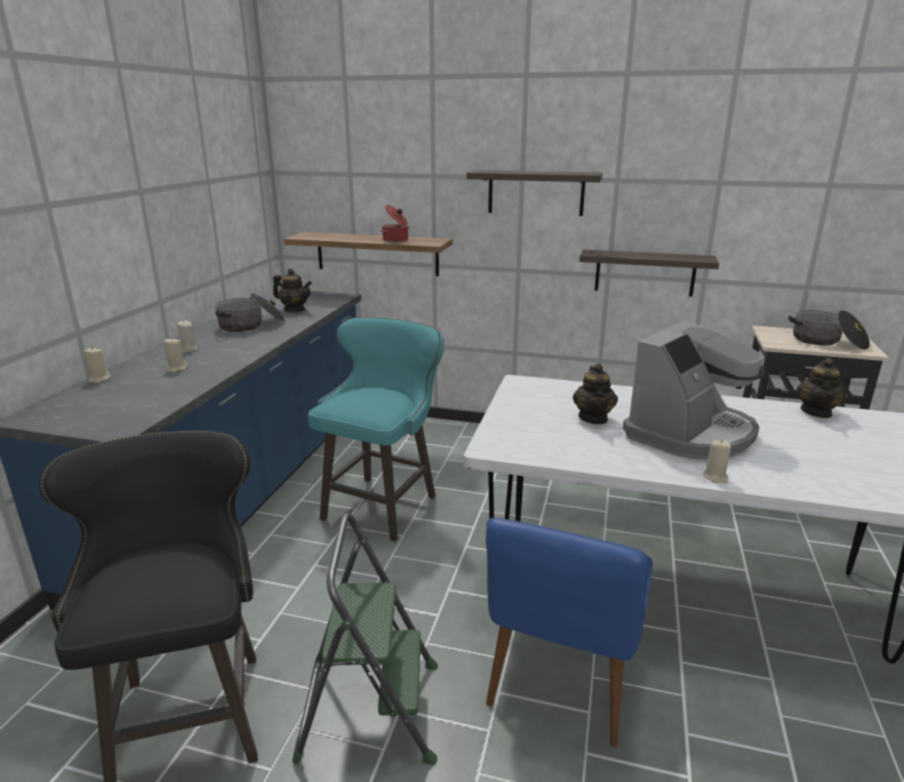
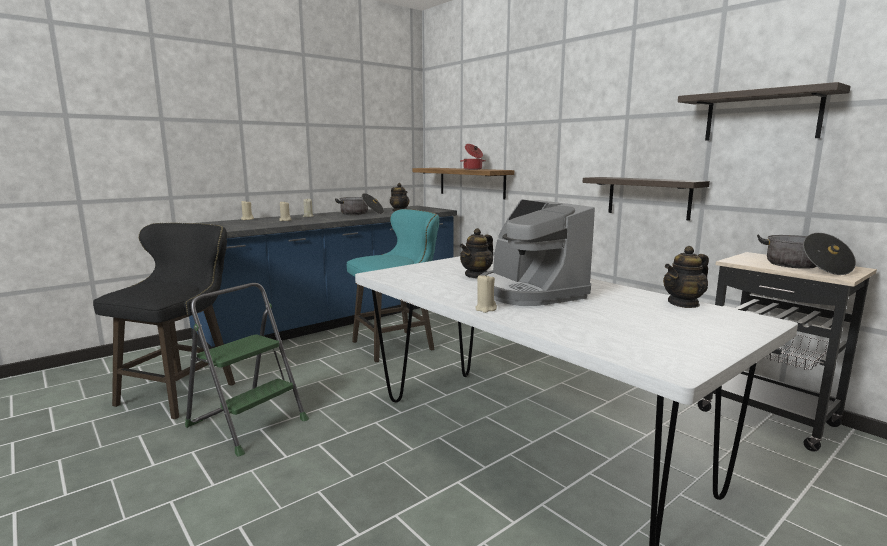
camera: 35 degrees right, 10 degrees down
(535, 192) = (567, 131): shelf -> shelf (761, 116)
(565, 668) = (374, 451): blue chair -> none
(690, 433) = (529, 292): coffee machine -> coffee machine turned 75 degrees clockwise

